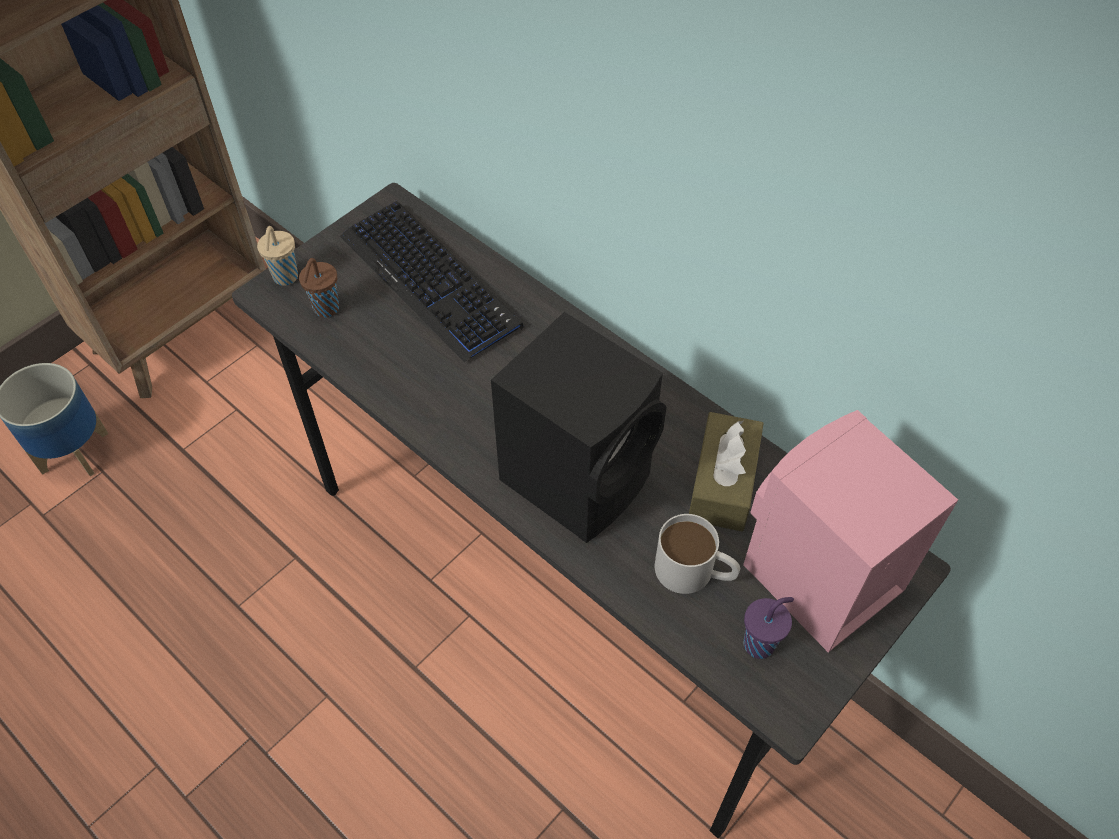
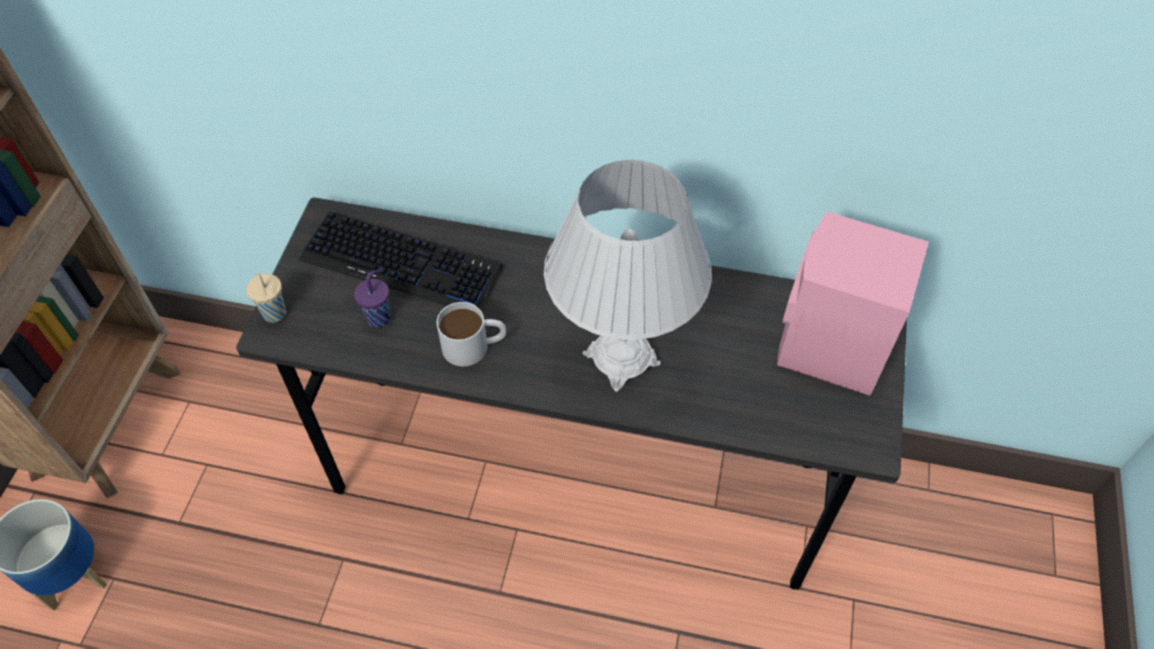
camera: 30 degrees left, 0 degrees up
(325, 310) = (329, 325): brown cup -> none
(579, 475) = (621, 358): black speaker -> white table lamp
(695, 572) = (748, 386): white mug -> white mug (474, 346)
(723, 482) = (724, 314): brown tissue box -> none
(760, 643) = (824, 412): purple cup -> purple cup (379, 317)

